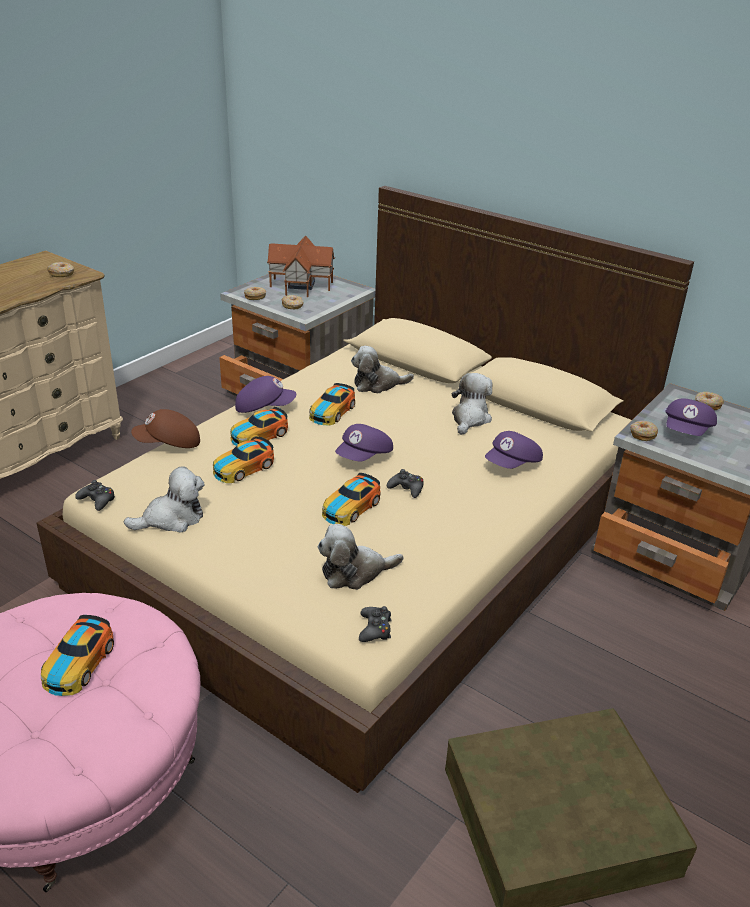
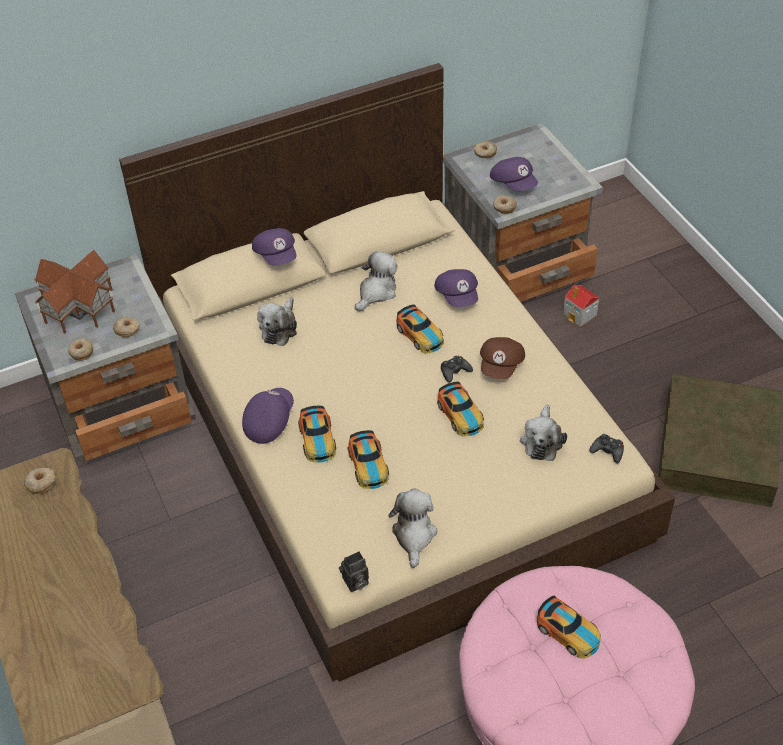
camera: 60 degrees left, 15 degrees up
(97, 500) = (355, 583): black game controller -> camera
(168, 444) = (290, 509): brown cap -> brown cap (501, 366)
(331, 411) = (308, 376): toy car -> toy car (420, 335)
(364, 457) = (395, 380): purple cap -> purple cap (277, 255)
(469, 419) = (376, 292): plush toy -> plush toy turned 75 degrees clockwise
(652, 619) = (580, 315): none -> toy house

